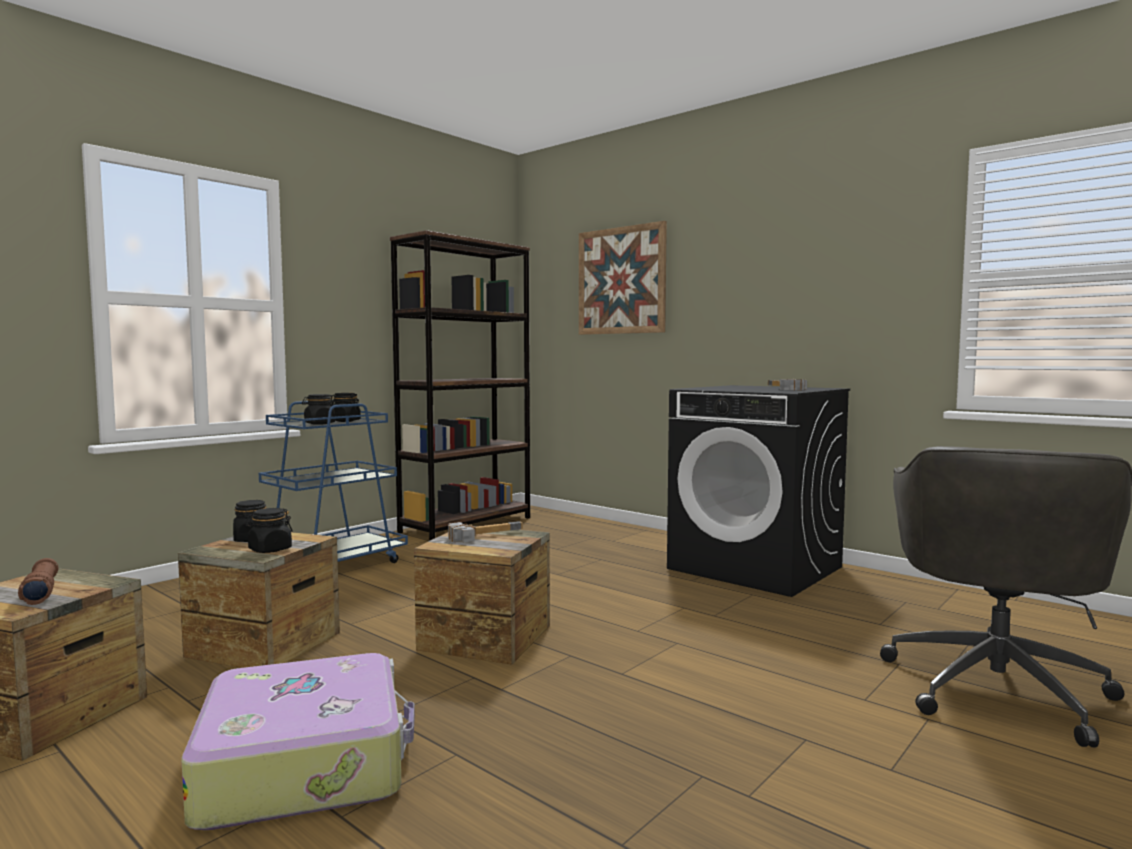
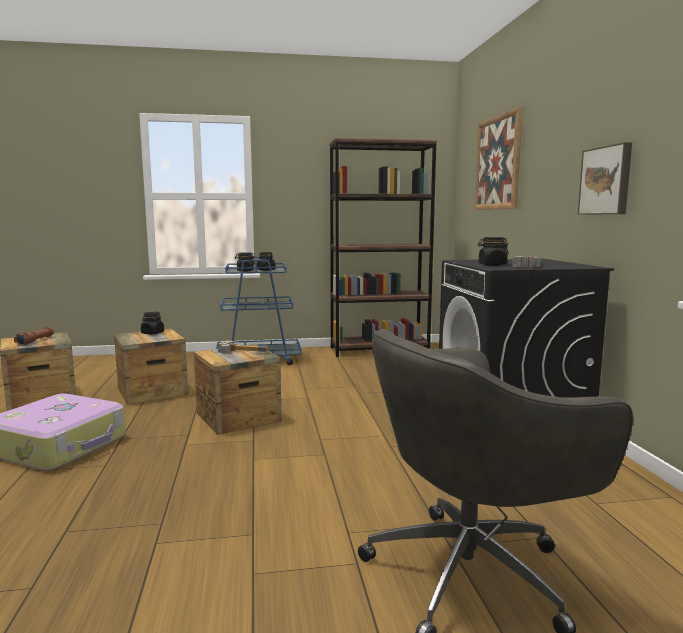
camera: 40 degrees right, 5 degrees up
(270, 550) = (142, 339): black jar -> black jar (492, 265)
(820, 304) = (606, 180): none -> picture

